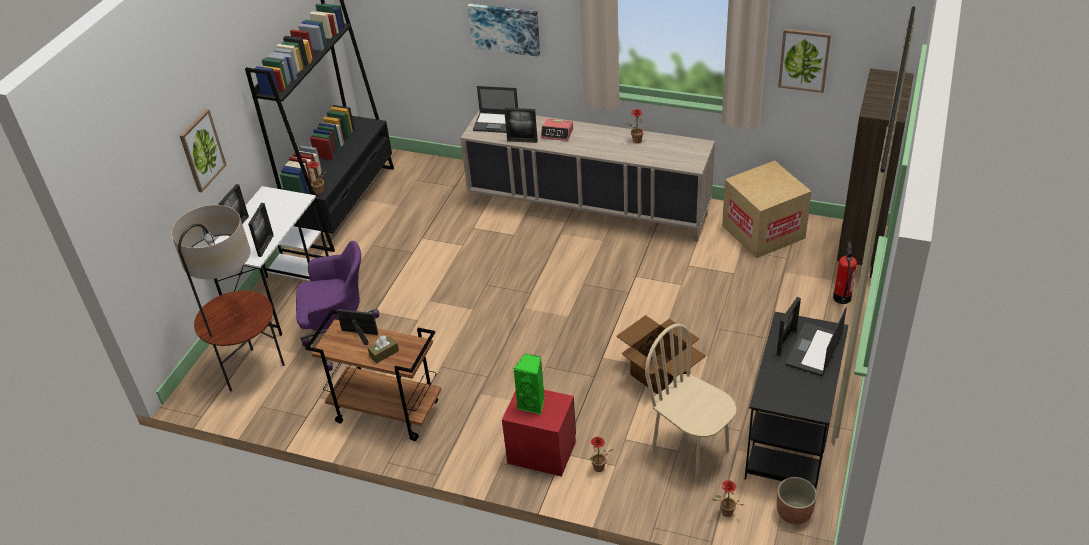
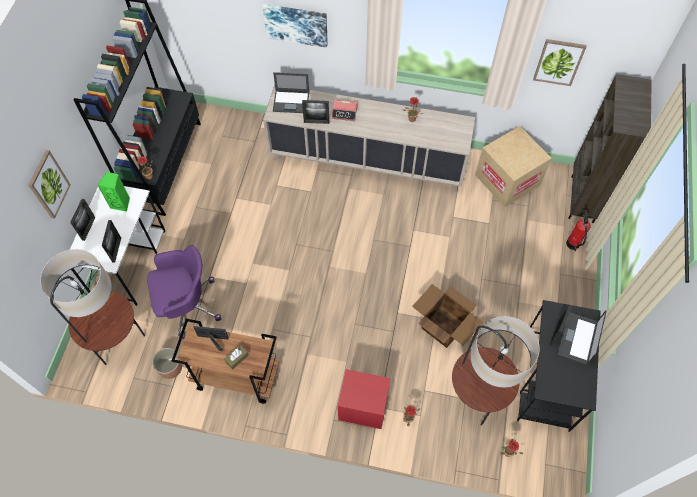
camera: 10 degrees left, 20 degrees up
(533, 404) = (360, 388): green speaker -> green speaker (121, 203)
(690, 451) = (475, 398): beige chair -> floor lamp
(793, 513) = (555, 449): planter -> planter (170, 368)

